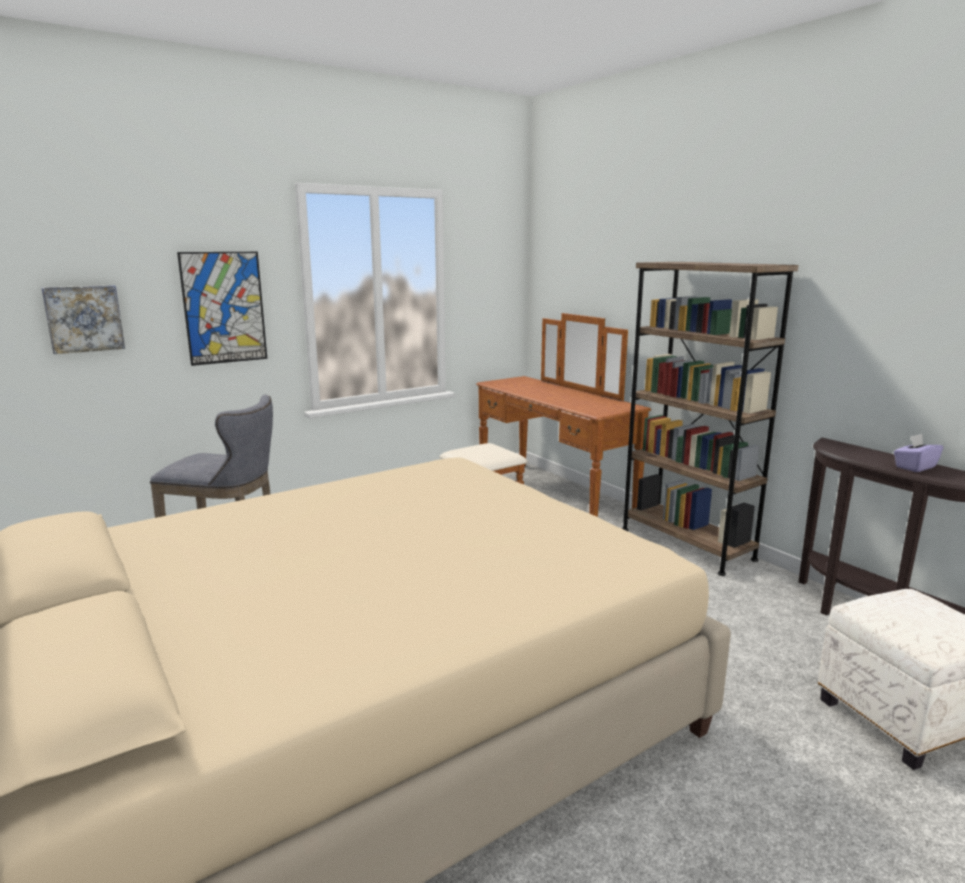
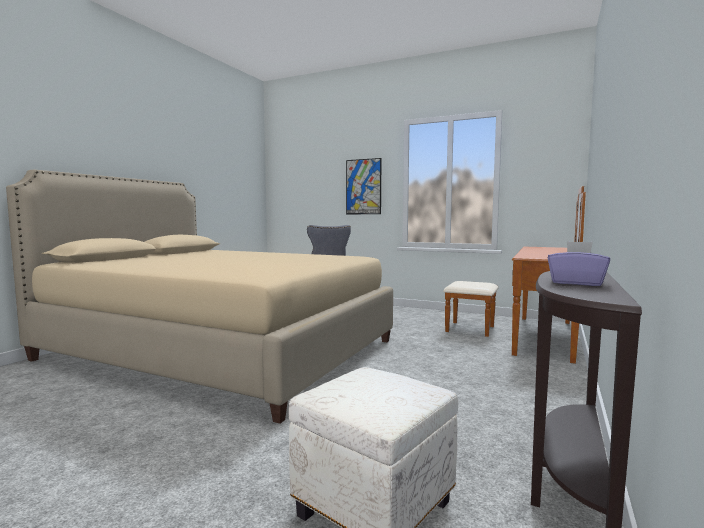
camera: 60 degrees right, 10 degrees down
(84, 318) = (310, 190): picture -> none
(686, 544) = (556, 386): brown bookcase -> none

